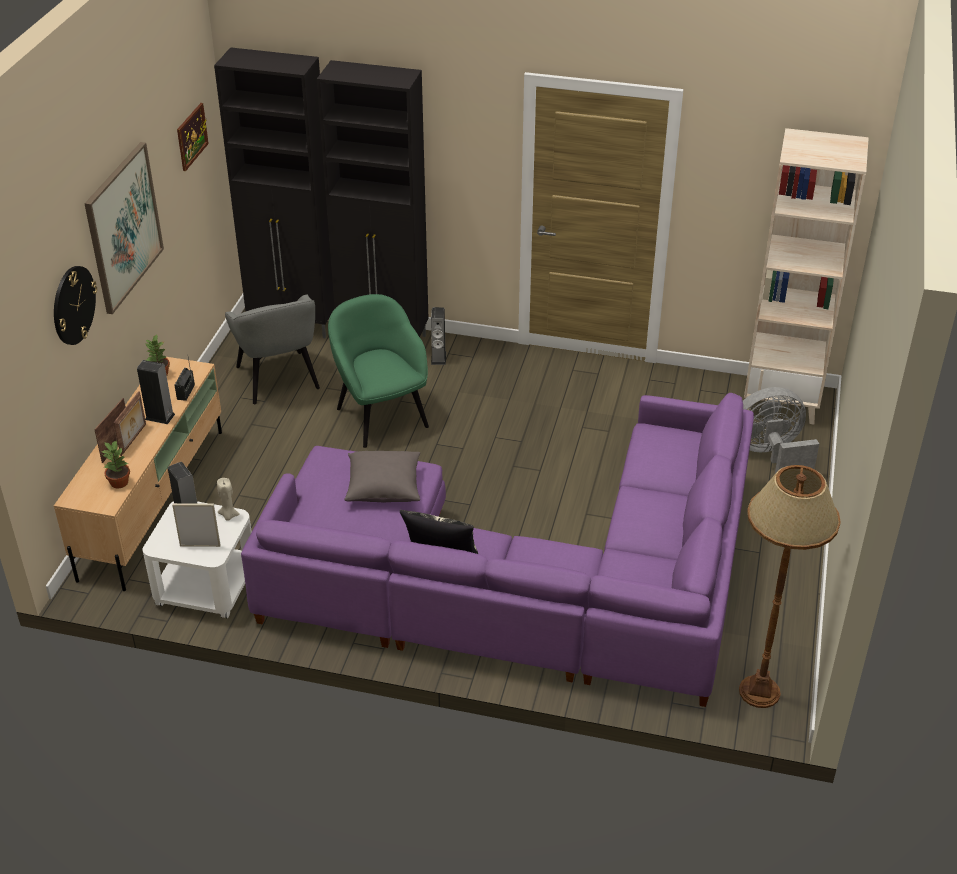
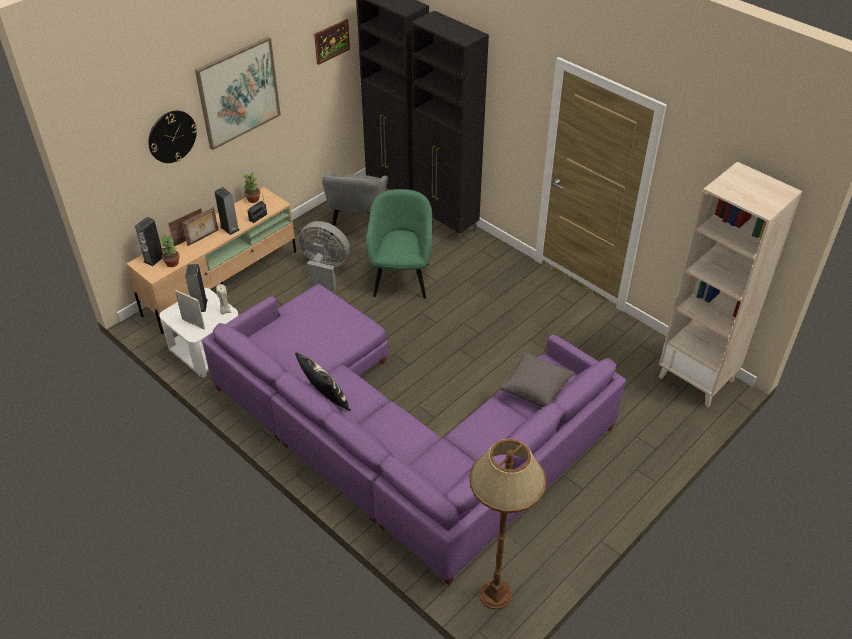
camera: 30 degrees right, 5 degrees up
(384, 487) = (332, 331): grey pillow -> grey pillow (536, 388)
(438, 358) = (471, 251): speaker -> speaker (154, 259)
(769, 455) = (652, 417): grey fan -> grey fan (325, 270)

